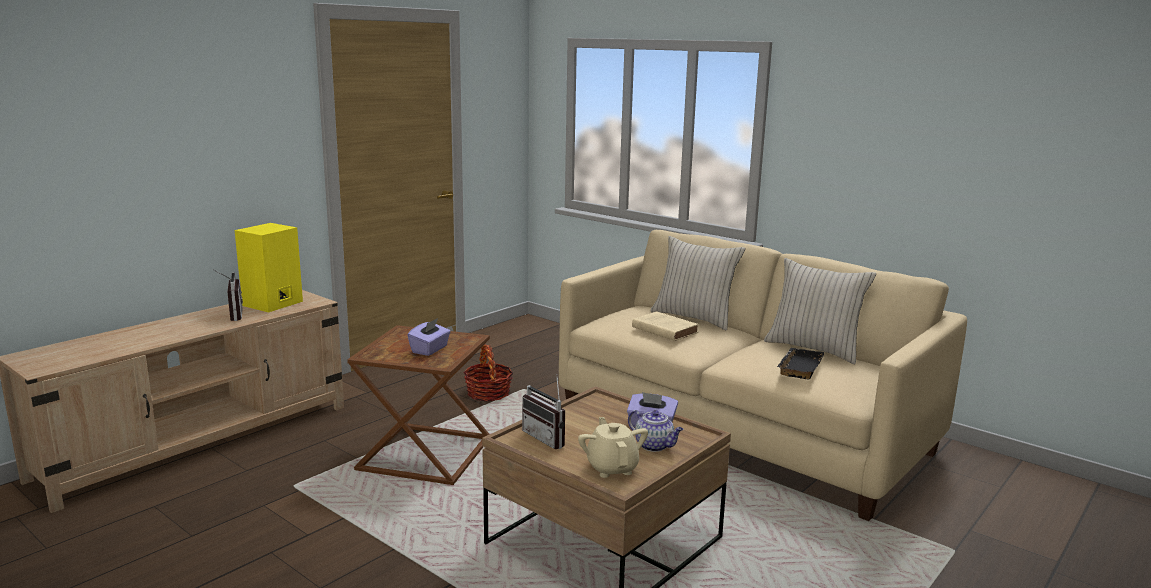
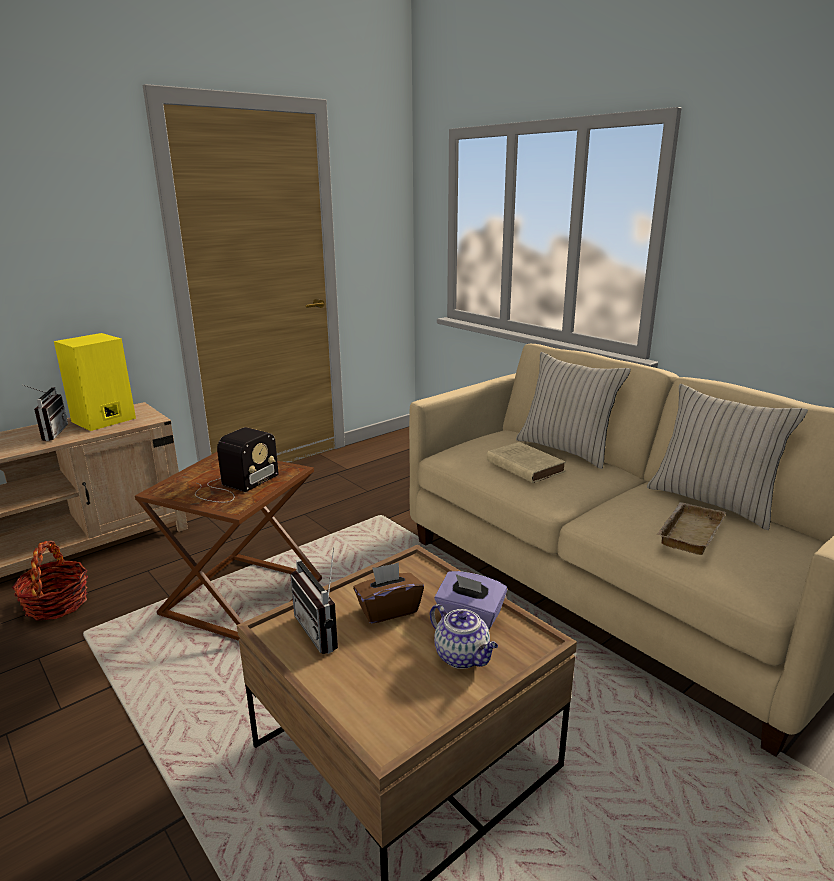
camera: 10 degrees right, 5 degrees up
(430, 349) = (234, 485): purple tissue box -> radio
(488, 393) = (341, 518): basket -> basket (56, 604)
(590, 425) = (388, 609): none -> brown tissue box
(612, 468) = (388, 698): beige teapot -> none
(798, 367) = (688, 532): black tray -> beige tray

